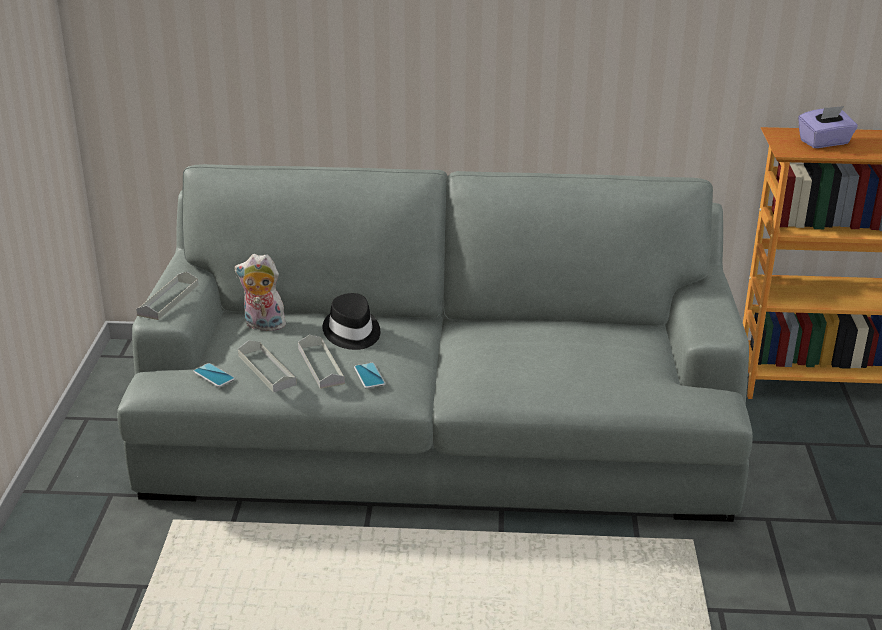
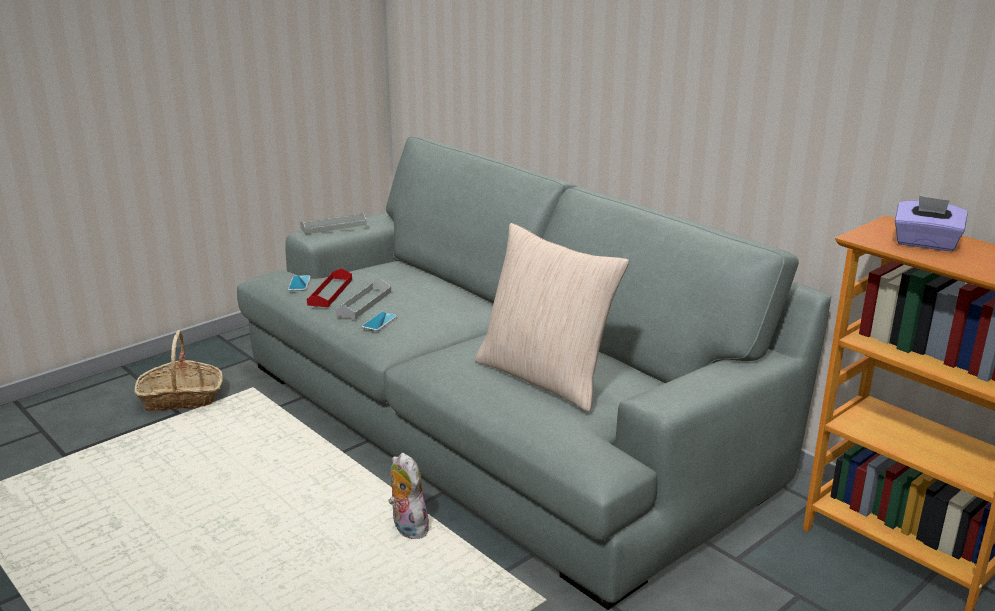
camera: 45 degrees right, 5 degrees down
(115, 571) = (181, 398): none -> basket
(263, 326) = (388, 271): plush toy -> plush toy (407, 528)
(266, 370) = (330, 292): grey tray -> red tray
(351, 332) = (424, 294): black hat -> none
(581, 358) = (546, 377): none -> beige pillow

